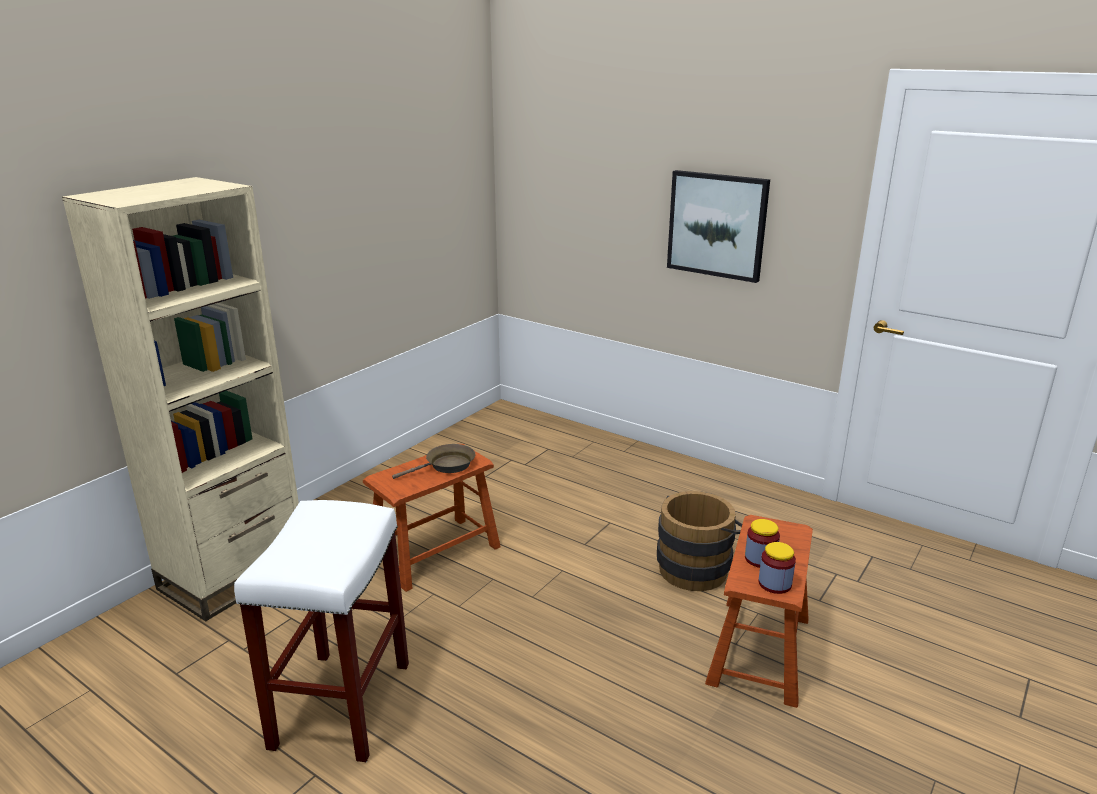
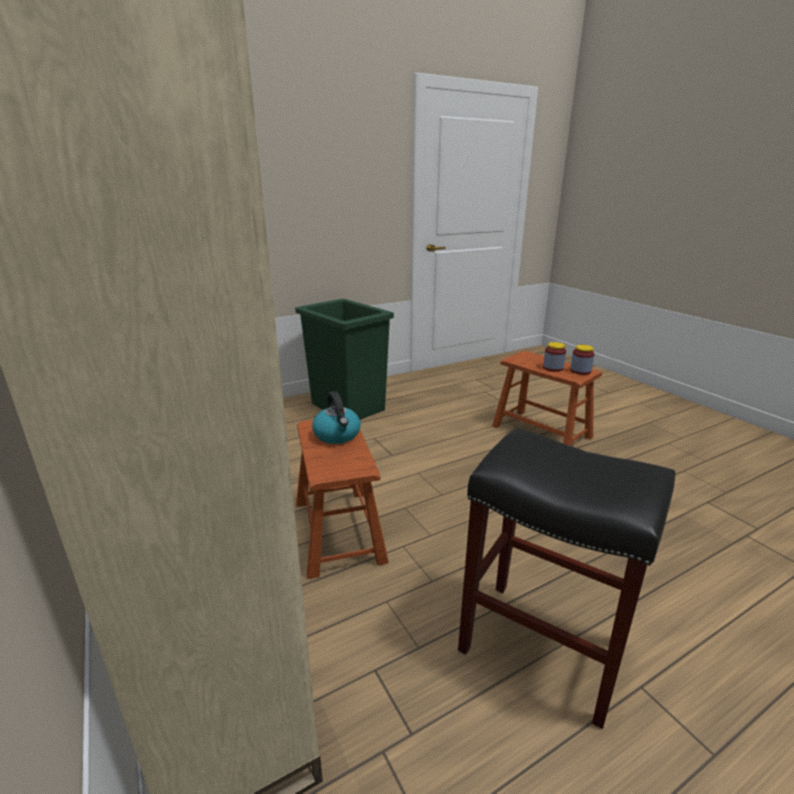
camera: 65 degrees left, 0 degrees up
(342, 706) = (545, 646): white stool -> black stool
(446, 466) = (337, 435): brown frying pan -> kettle
(665, 484) = (348, 406): none -> green trash can
(697, 567) = (451, 424): brown bucket -> none
(717, 225) = (318, 198): picture -> none

